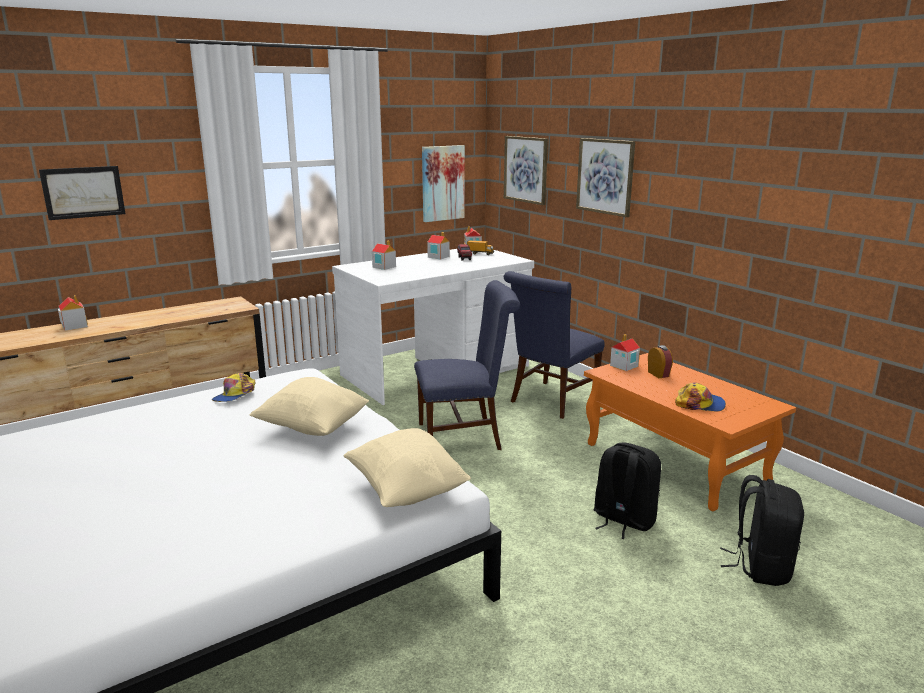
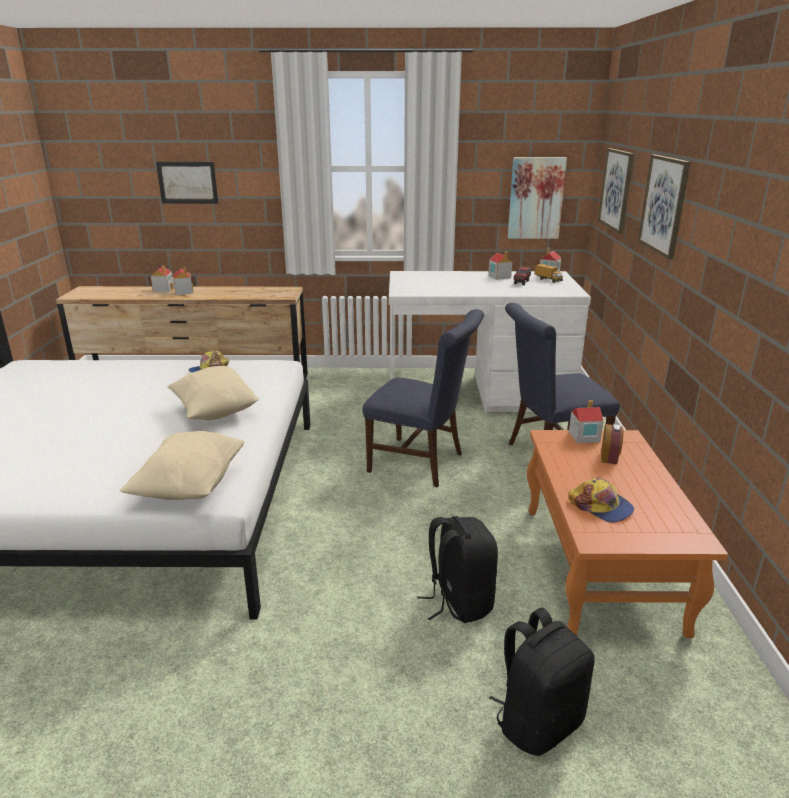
camera: 35 degrees right, 5 degrees up
(384, 267) = (430, 279): toy house -> toy house (184, 292)

